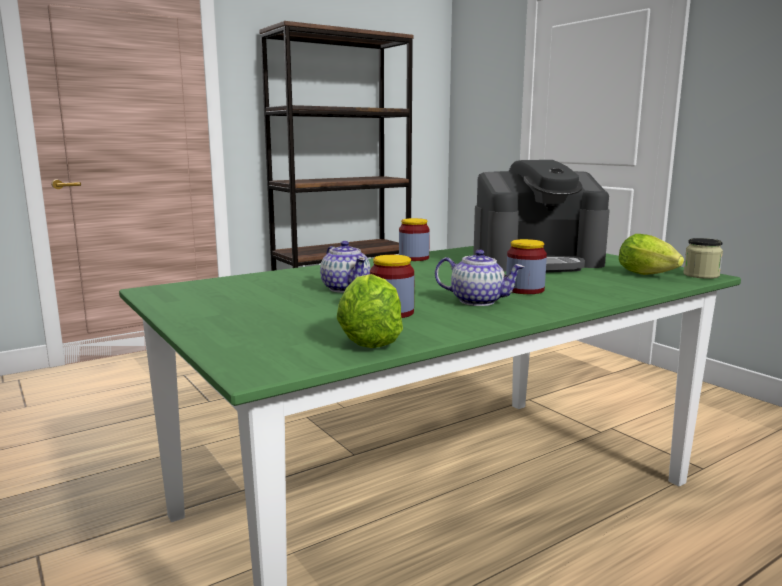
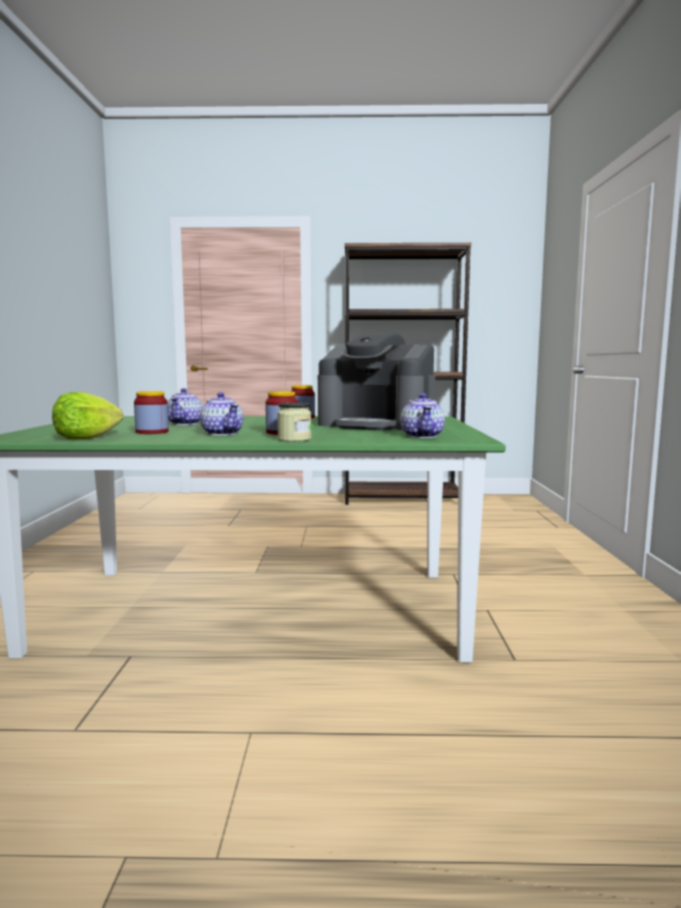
camera: 35 degrees right, 5 degrees down
(650, 275) = (422, 436): lettuce -> teapot
(701, 275) = (470, 439): jar -> jar (294, 439)

